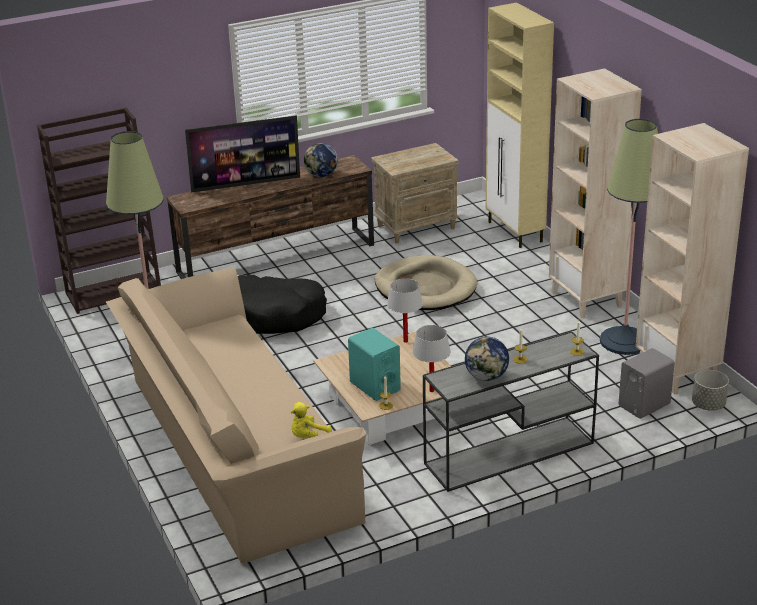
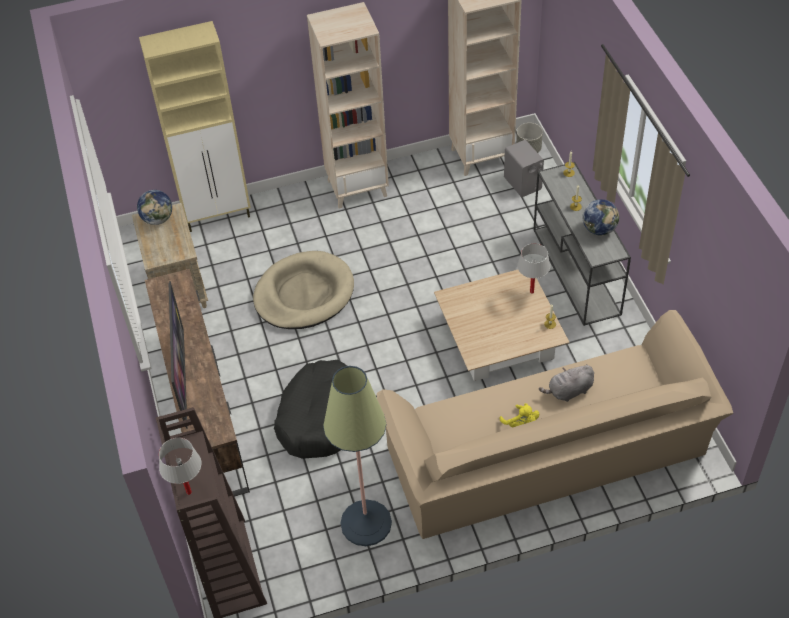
camera: 80 degrees left, 20 degrees up
(265, 397) = (568, 391): none -> grey plush toy
(308, 436) = (627, 365): yellow plush toy -> yellow plush toy (521, 425)
(321, 175) = (185, 310): globe -> globe (158, 219)
(374, 386) = (519, 329): turquoise speaker -> none
(405, 341) = (450, 301): white table lamp -> white table lamp (189, 492)
(624, 341) = (430, 177): floor lamp -> none

